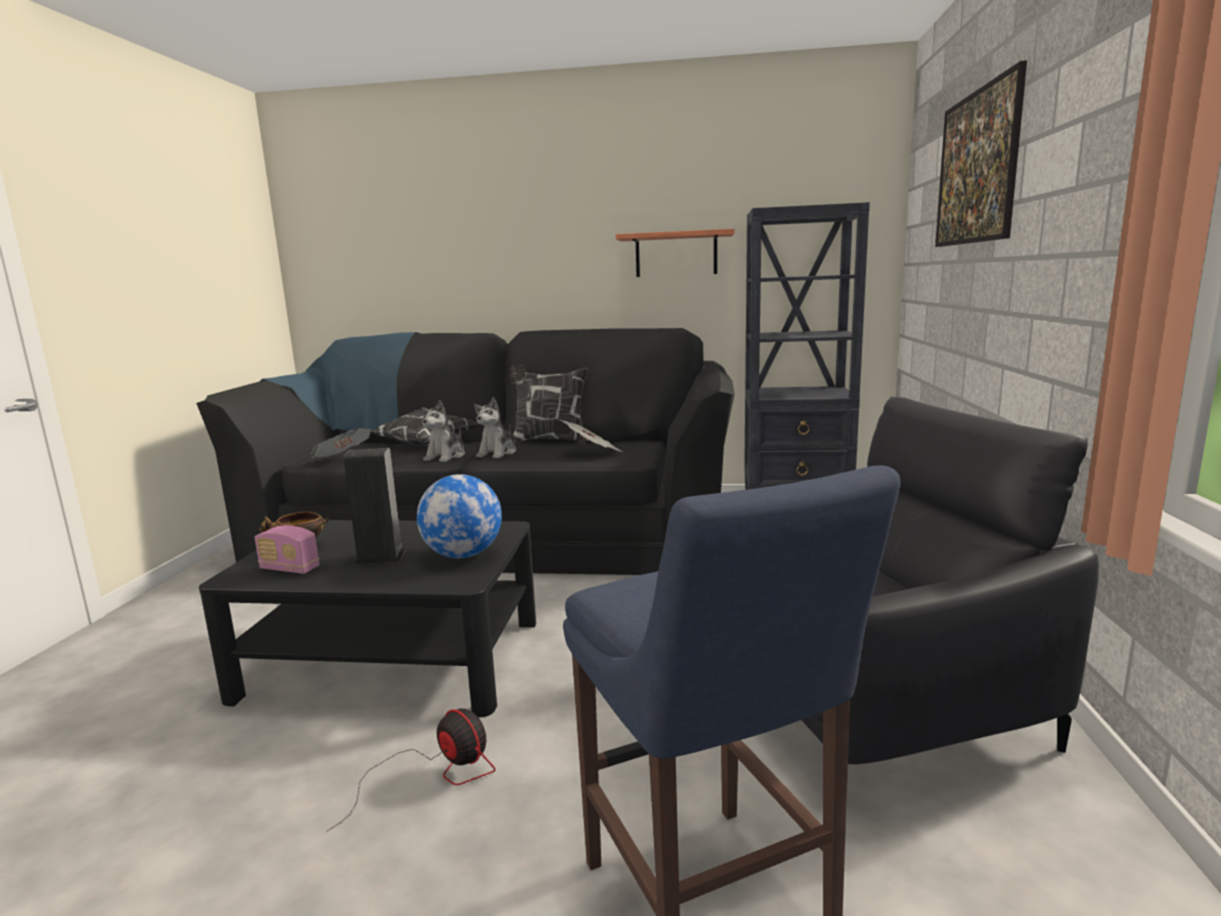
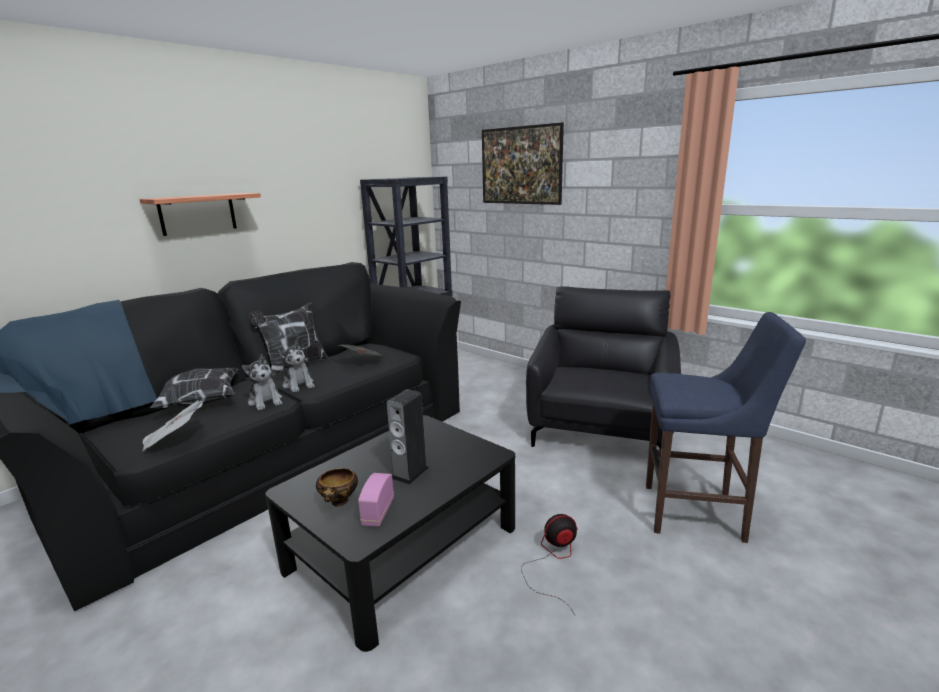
camera: 55 degrees left, 5 degrees up
(289, 569) = (378, 512): radio -> radio turned 135 degrees clockwise
(463, 555) = (450, 445): globe -> none
(676, 254) = (316, 208): shelf -> shelf (197, 214)

